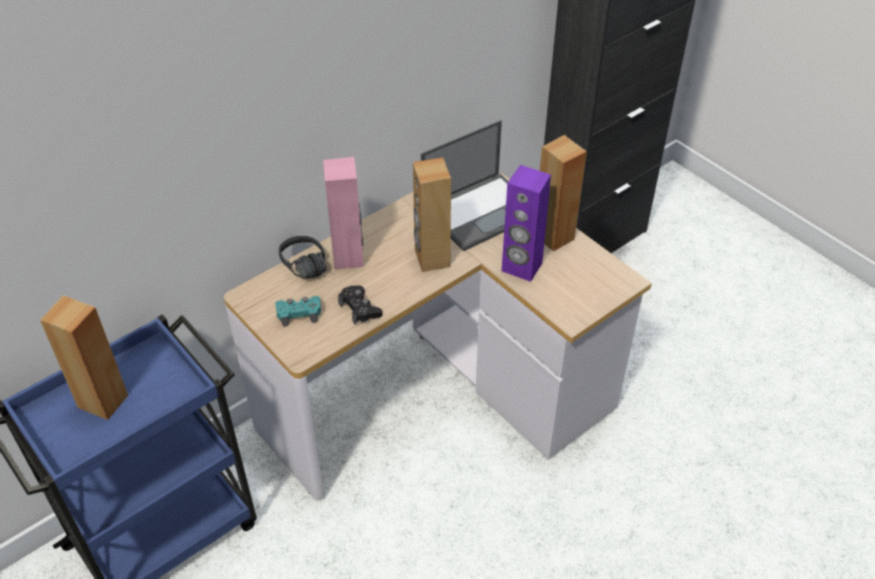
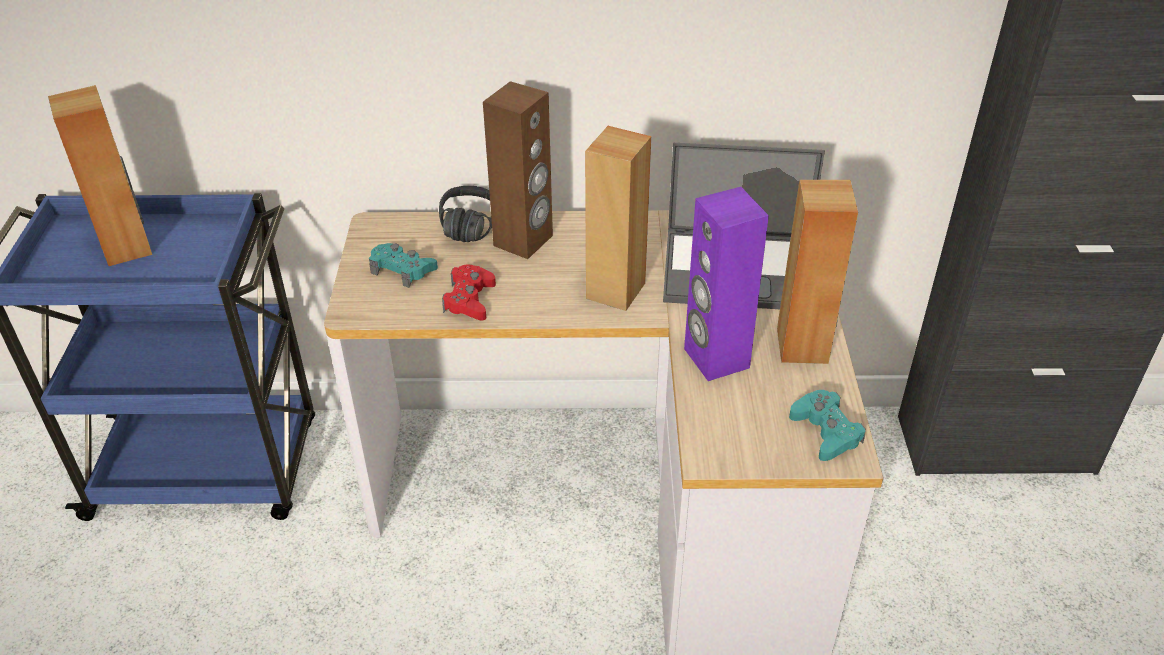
camera: 40 degrees right, 5 degrees down
(348, 257) = (524, 241): pink speaker -> brown speaker
(360, 309) = (469, 300): black game controller -> red game controller
(607, 275) = (826, 431): none -> turquoise game controller

